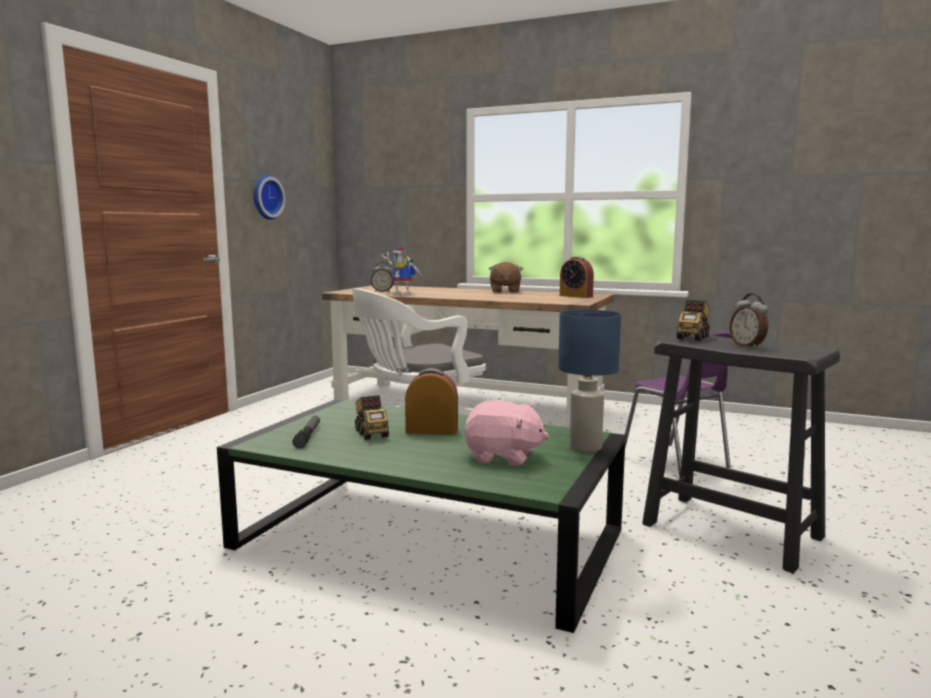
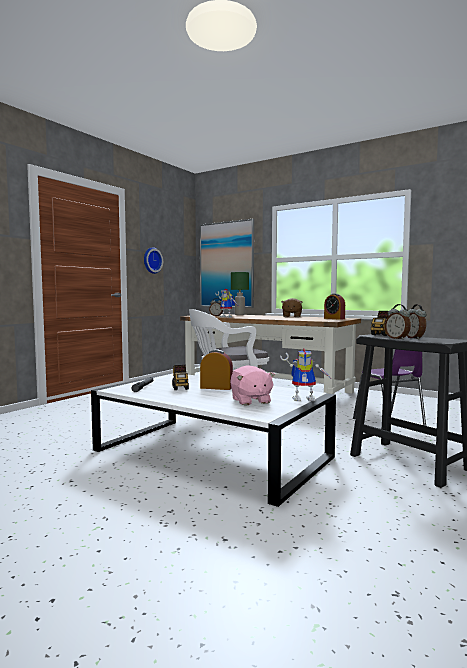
camera: 10 degrees right, 5 degrees down
(389, 203) = (226, 265): none -> picture
(417, 287) = (240, 314): none -> green table lamp
(426, 539) = (209, 454): green coffee table -> white coffee table
(503, 457) = (250, 401): pink plush toy -> pink plush toy turned 45 degrees clockwise
(586, 447) = (305, 399): blue table lamp -> toy robot
(724, 348) = (397, 339): none -> alarm clock

